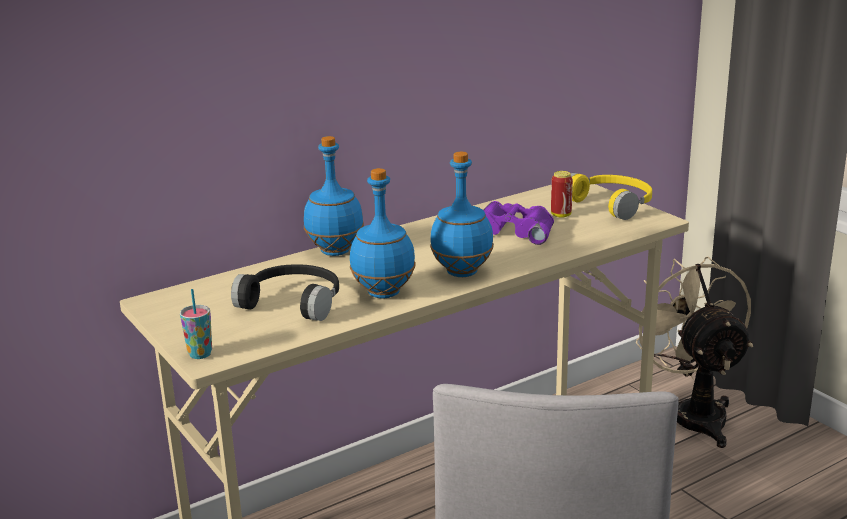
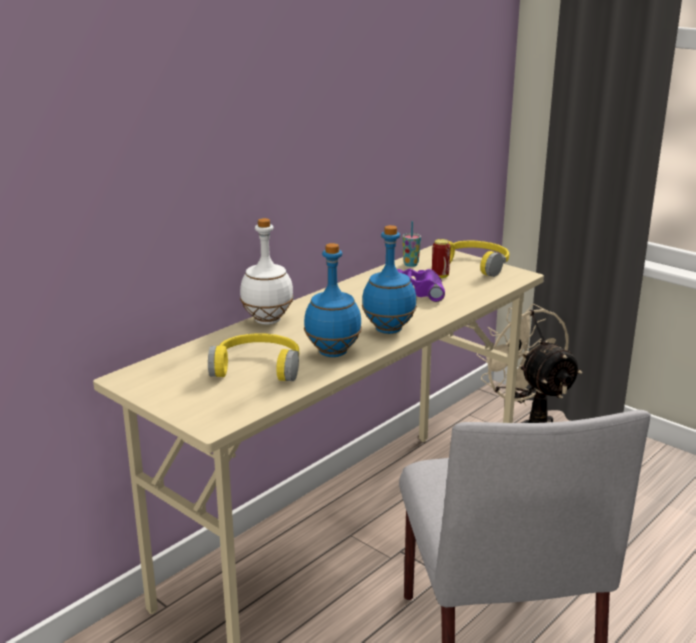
camera: 15 degrees left, 0 degrees up
(200, 354) = (201, 421): cup -> cup (410, 264)
(294, 302) = (258, 367): black headphones -> yellow headphones
(334, 252) = (267, 321): blue bottle -> white bottle

